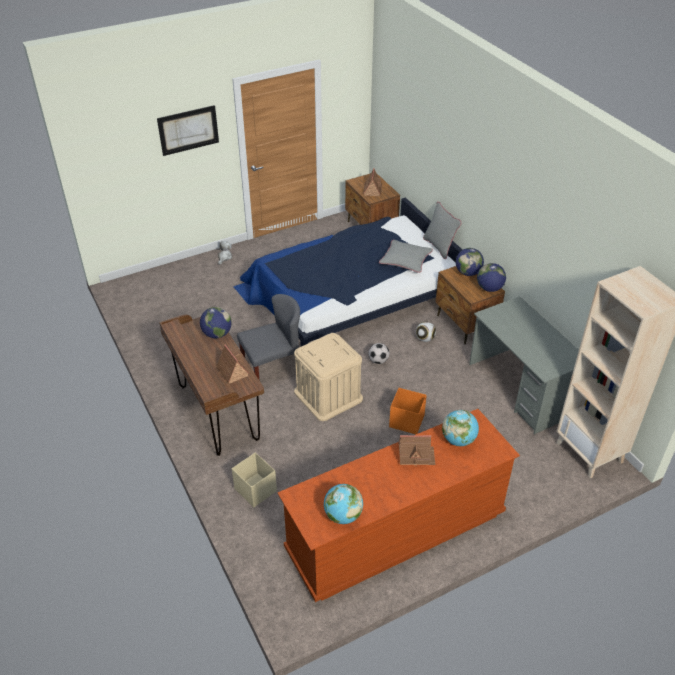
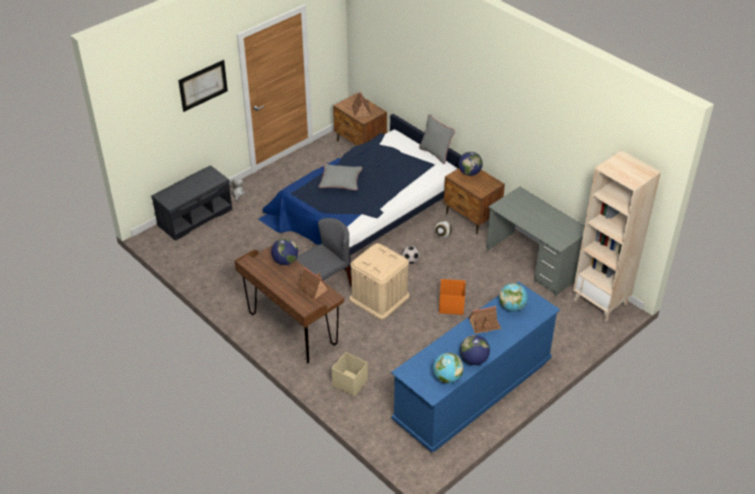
camera: 15 degrees left, 0 degrees up
(171, 273) = (195, 216): none -> grey bench
(395, 532) = (472, 391): brown dresser -> blue dresser
(405, 260) = (411, 170): grey pillow -> grey pillow (340, 180)
(489, 288) = (491, 183): globe -> globe (473, 360)

